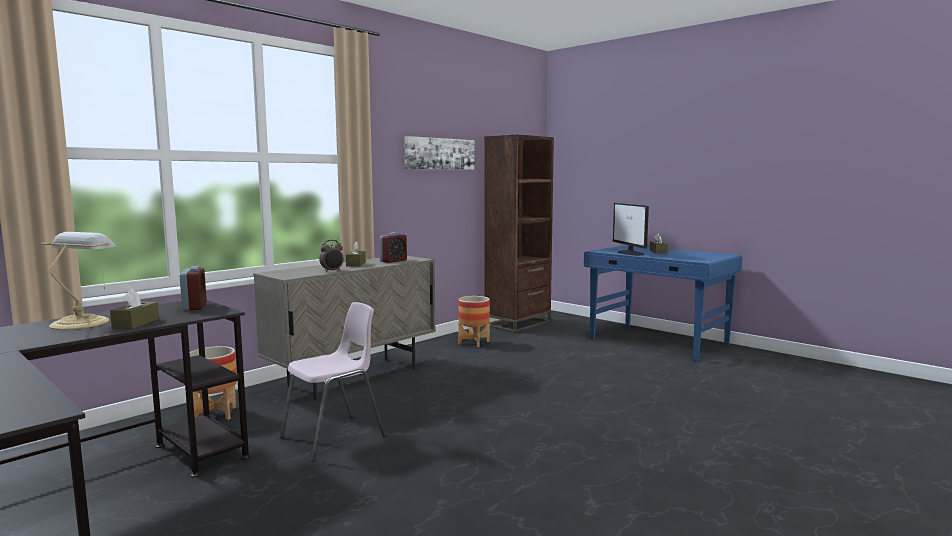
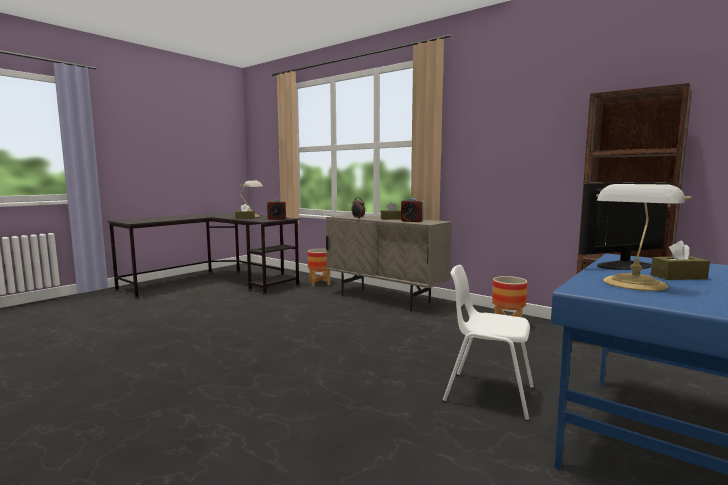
camera: 85 degrees right, 0 degrees up
(334, 437) = (284, 304): pink chair -> none
(439, 154) = (530, 129): picture -> none
(616, 363) = (488, 394): none -> white chair
(682, 256) = (634, 284): none -> table lamp

